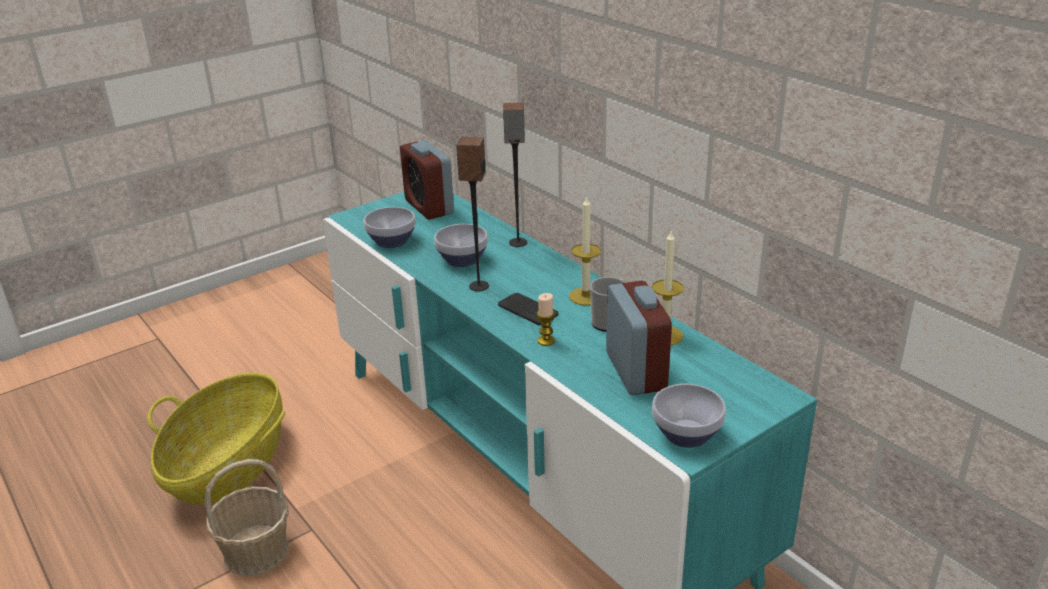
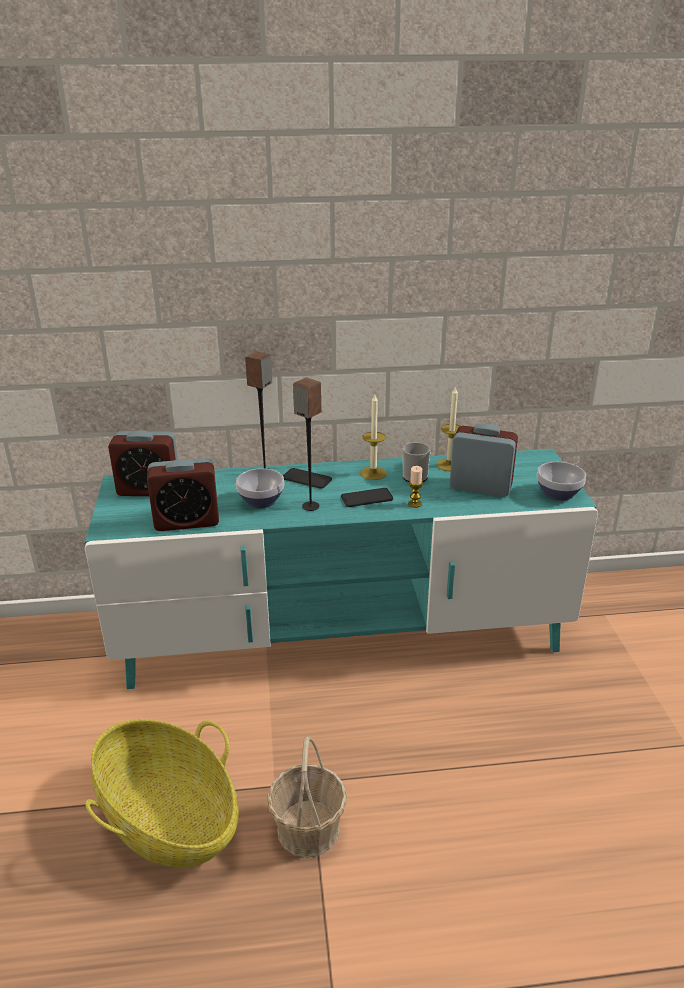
camera: 60 degrees left, 0 degrees up
(393, 241) = (187, 521): bowl -> alarm clock
(530, 266) = (306, 479): none -> phone

